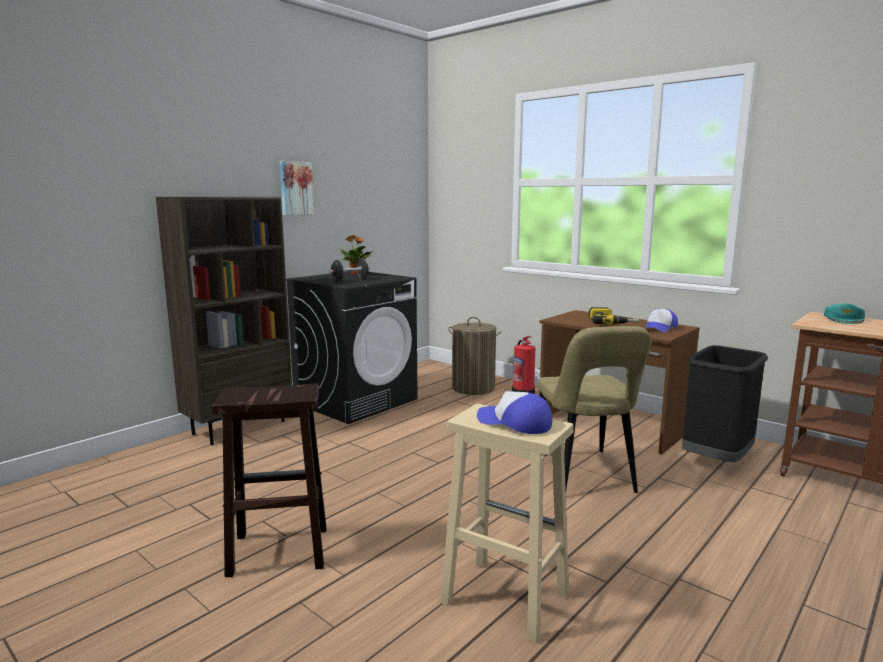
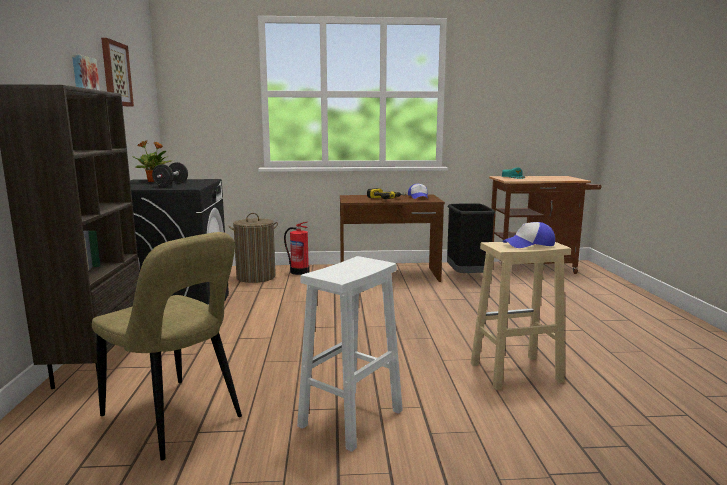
camera: 45 degrees left, 0 degrees up
(277, 551) = (350, 419): brown stool -> white stool
(349, 172) = (115, 74): none -> picture
(585, 476) = (429, 304): beige chair -> beige chair (175, 419)

